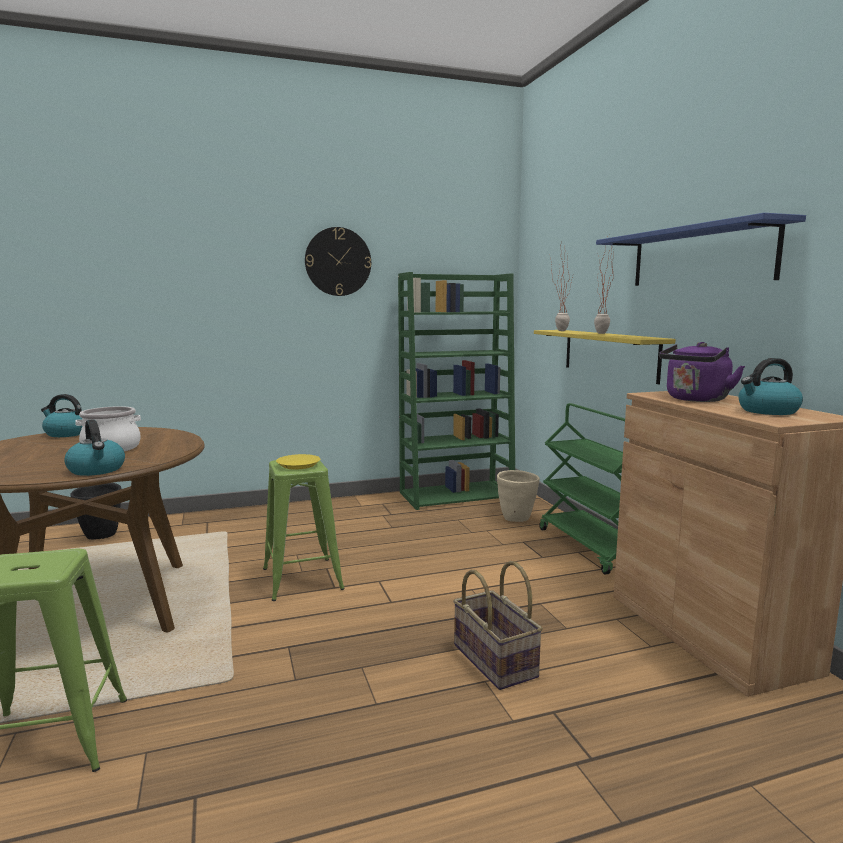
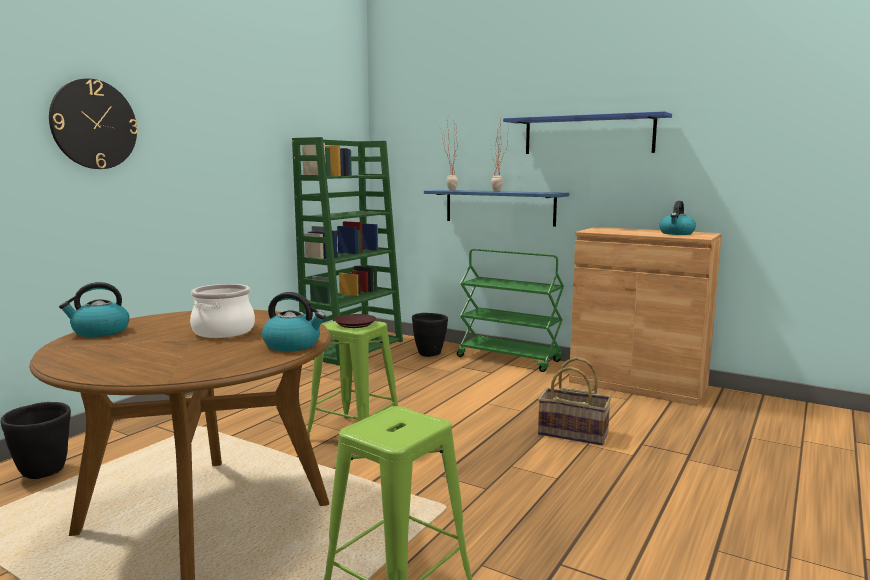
camera: 40 degrees left, 0 degrees up
(299, 465) = (355, 324): yellow plate -> brown plate
(338, 262) = (240, 124): wall clock -> wall clock (94, 124)
(517, 518) = (430, 354): beige planter -> black planter
(609, 354) = (499, 207): yellow shelf -> blue shelf
(695, 400) = (624, 231): purple kettle -> none

